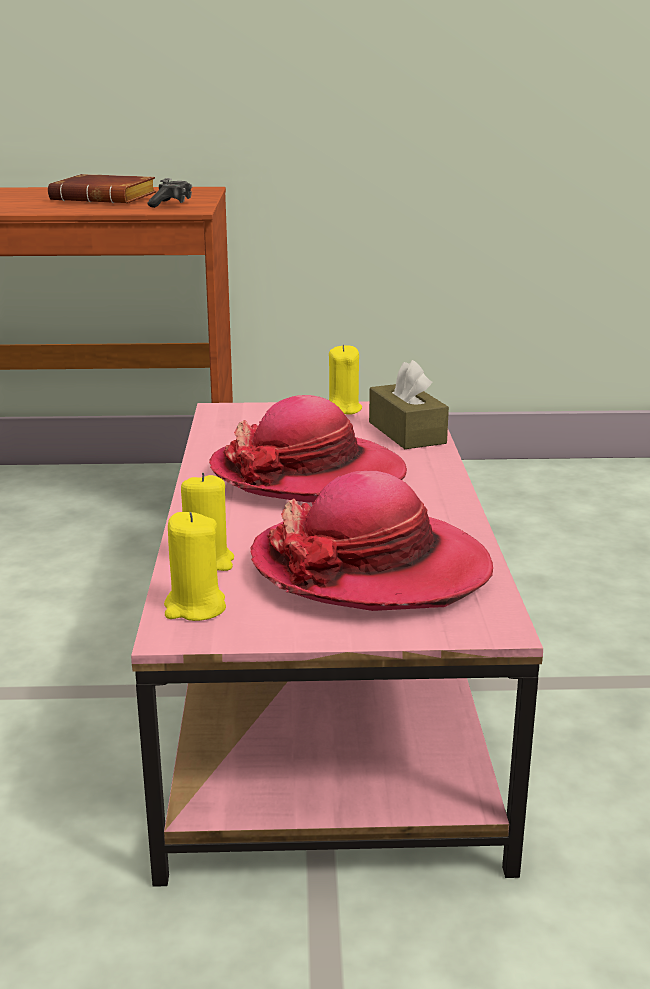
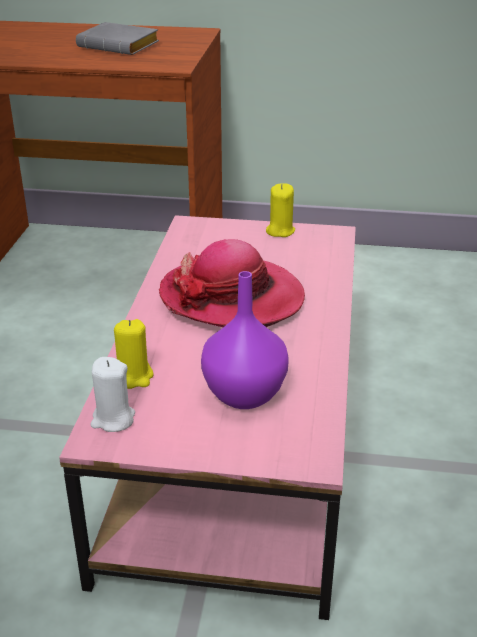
camera: 10 degrees right, 10 degrees up
(107, 199) = (121, 46): brown book -> grey book
(171, 204) = (165, 57): game controller -> none
(195, 608) = (113, 419): yellow candle -> white candle
(370, 567) = (246, 395): hat -> purple vase
(406, 433) = (320, 260): brown tissue box -> none

